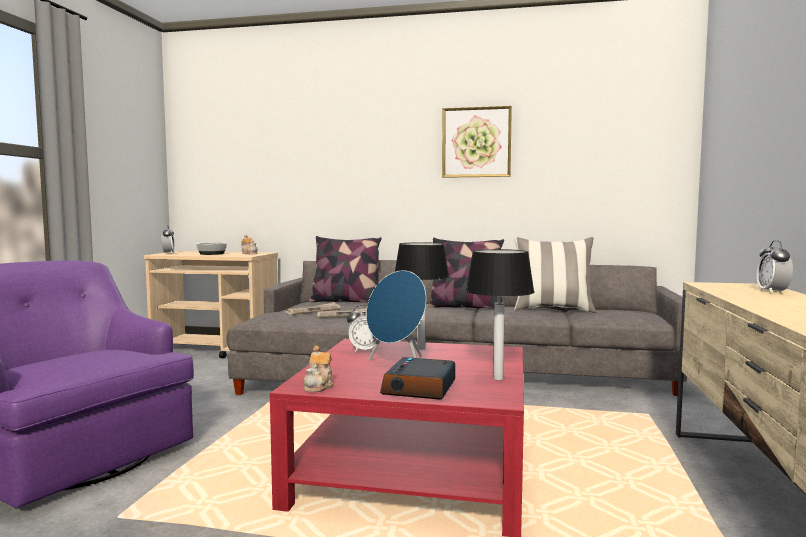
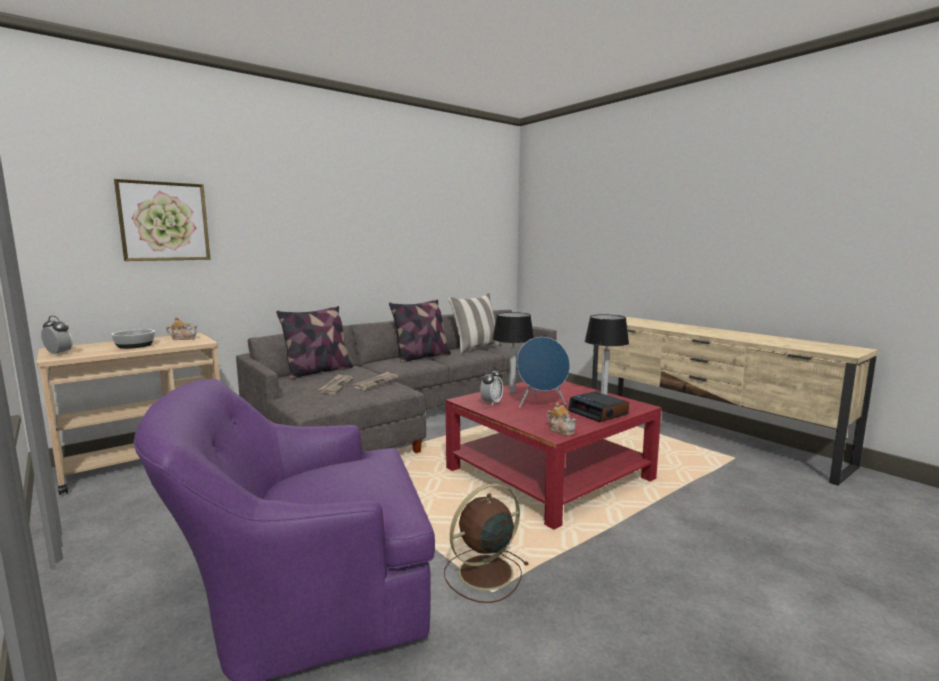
camera: 50 degrees left, 5 degrees up
(149, 503) = (483, 573): none -> brown fan
(476, 142) = (390, 217): picture -> picture (164, 221)
(772, 292) = (647, 321): alarm clock -> none

